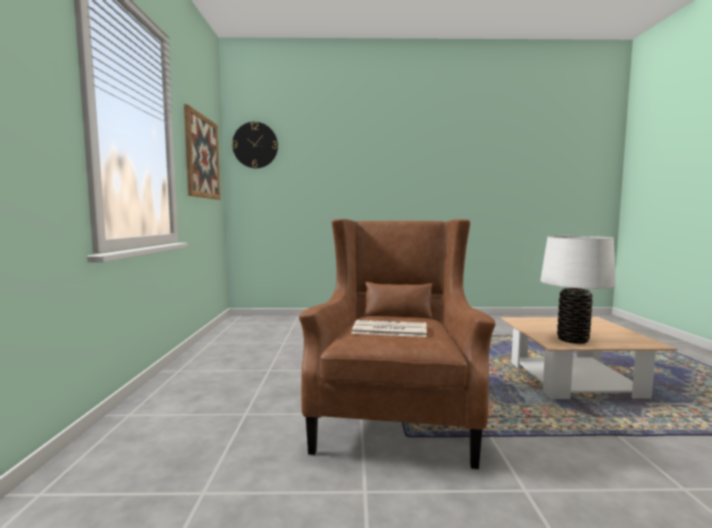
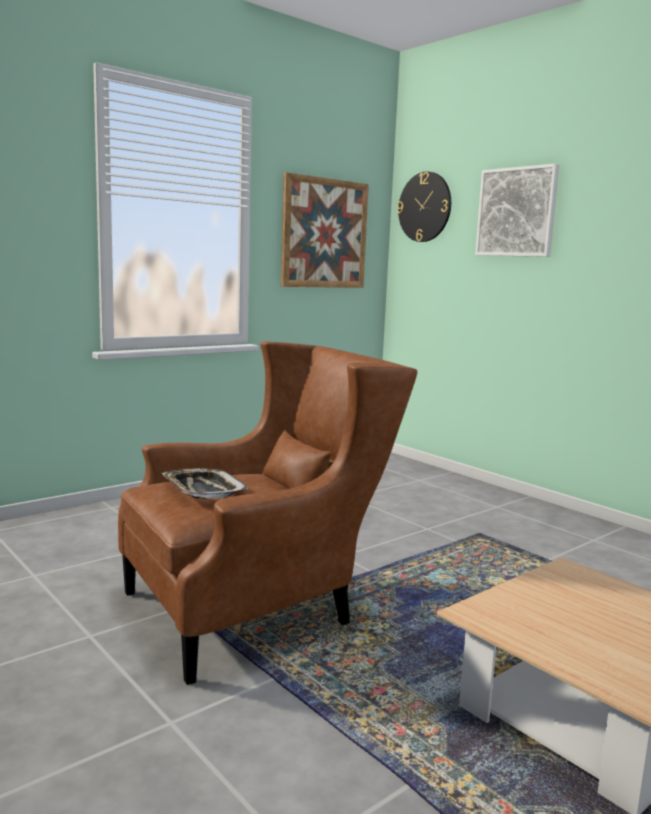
camera: 50 degrees right, 5 degrees up
(328, 151) = (516, 212): none -> picture
(388, 330) = (203, 490): newspaper -> tray
(572, 340) = (526, 625): white table lamp -> none

